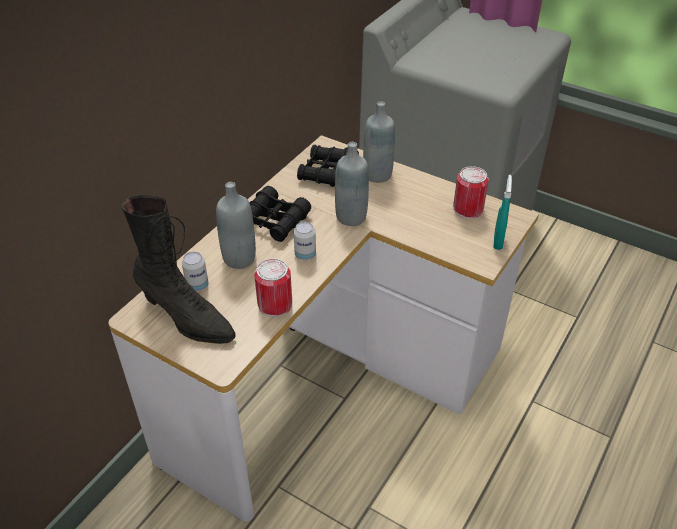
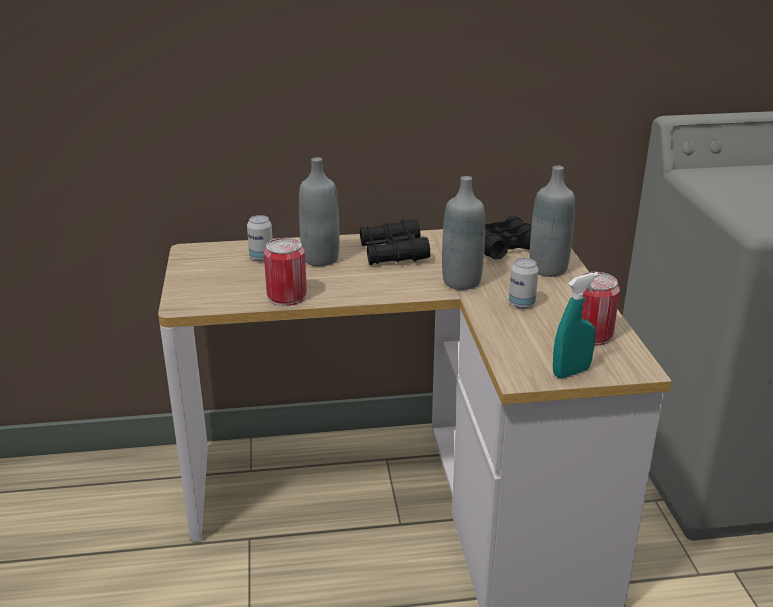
camera: 50 degrees right, 15 degrees down
(186, 318) = (217, 269): black boot -> none
(305, 255) = (371, 283): can -> can (521, 304)

